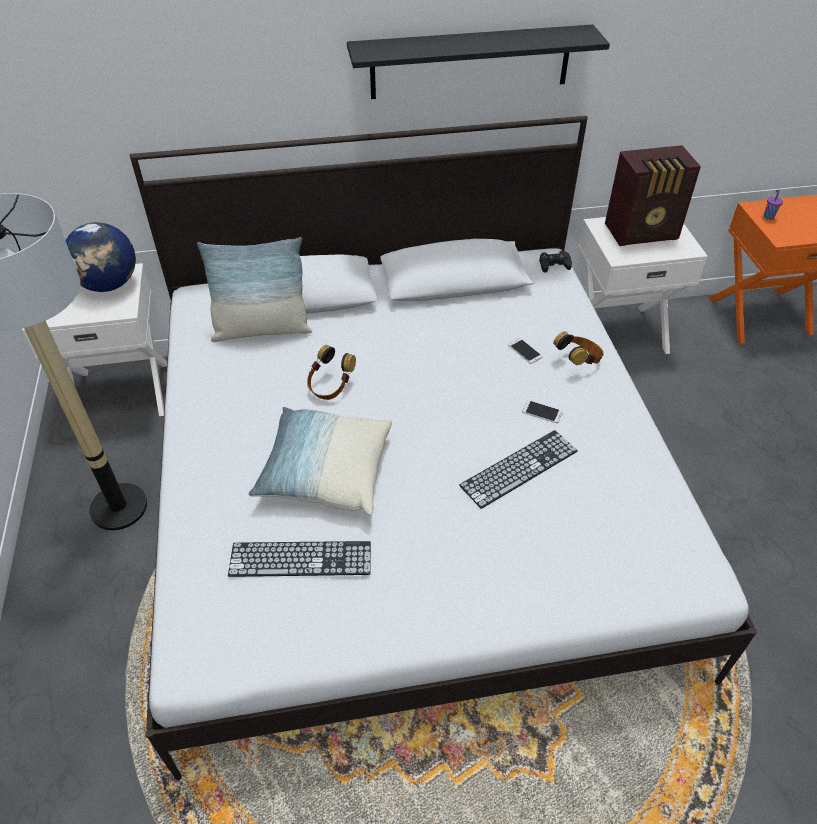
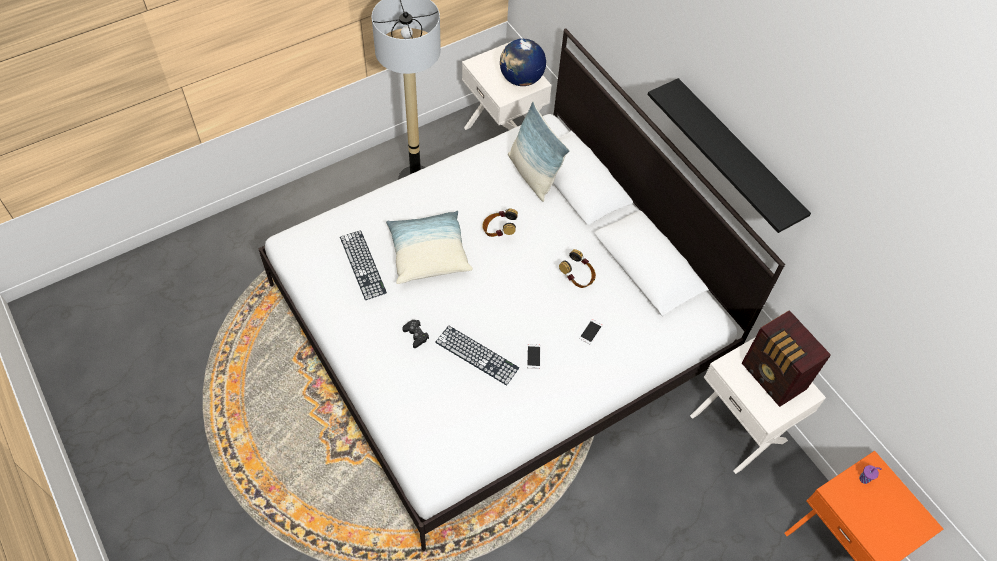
camera: 65 degrees right, 10 degrees up
(554, 265) = (705, 327): black game controller -> black game controller (416, 335)
(578, 361) = (597, 368): headphones -> headphones (577, 277)

